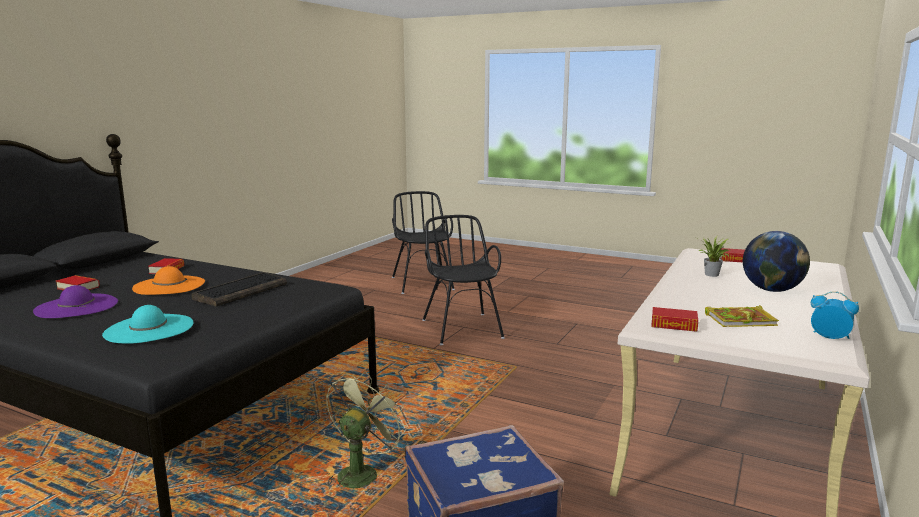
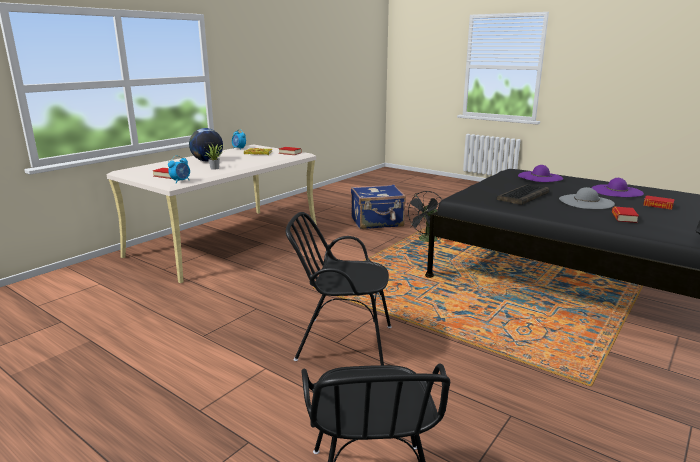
camera: 170 degrees left, 5 degrees up
(149, 328) = (540, 177): turquoise hat -> purple hat
(169, 285) = (586, 202): orange hat -> grey hat
(361, 472) = (426, 240): green fan -> black fan
(461, 327) = (340, 341): black chair -> black chair turned 105 degrees clockwise
(694, 253) = (181, 181): none -> alarm clock

